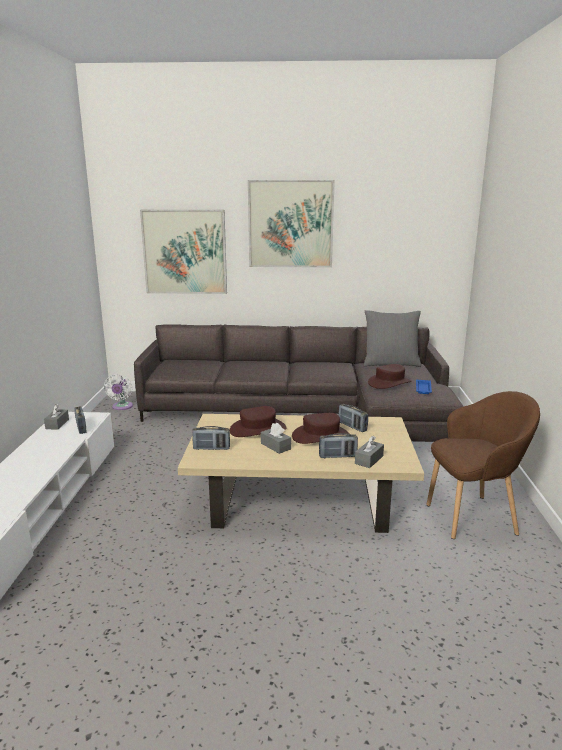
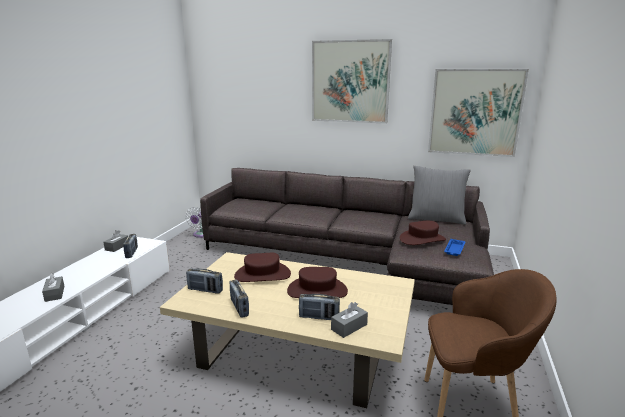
camera: 15 degrees right, 0 degrees up
(185, 252) = (259, 106): picture -> picture (475, 112)
(275, 446) = (265, 296): grey tissue box -> grey tissue box (54, 293)
(352, 427) = (356, 284): radio -> radio (239, 308)

